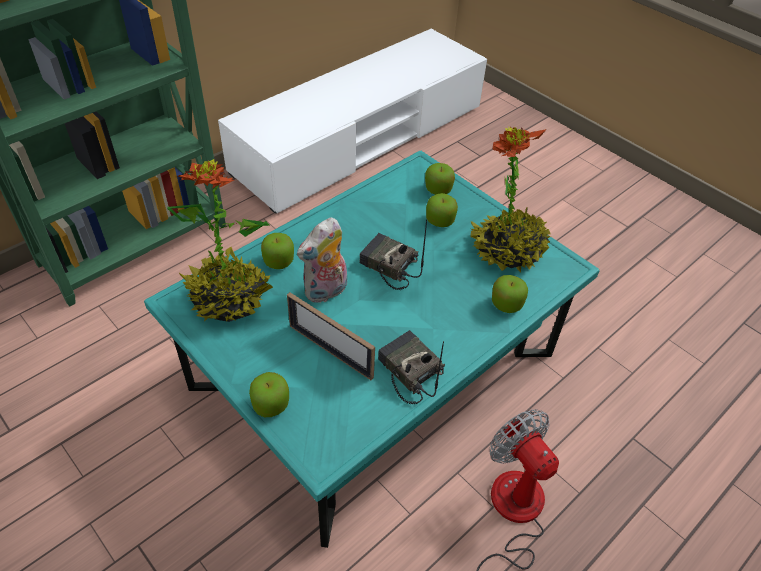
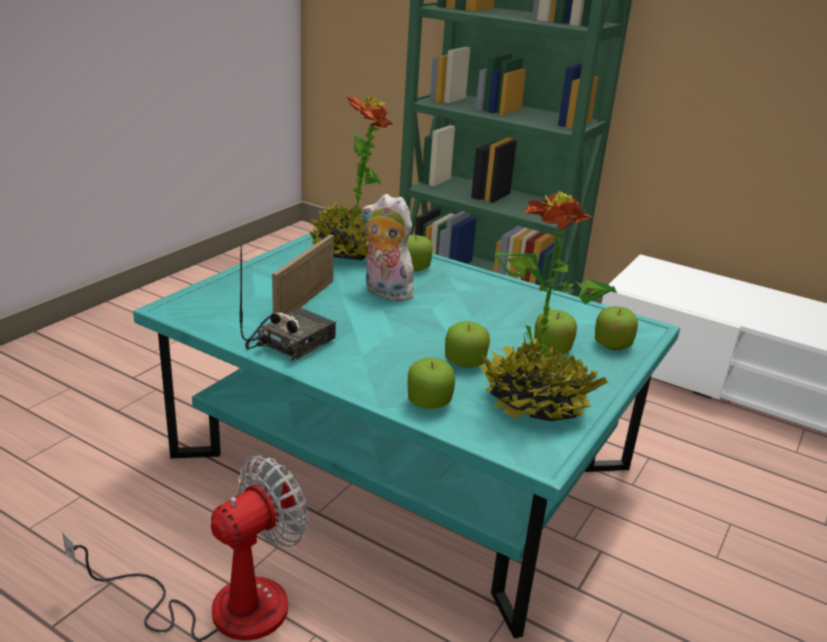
camera: 75 degrees right, 20 degrees down
(271, 404) = (230, 281): apple -> apple (465, 362)
(388, 266) = (445, 321): radio -> none

